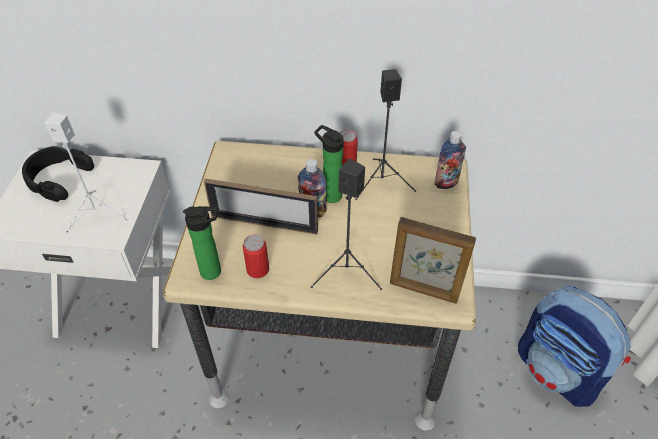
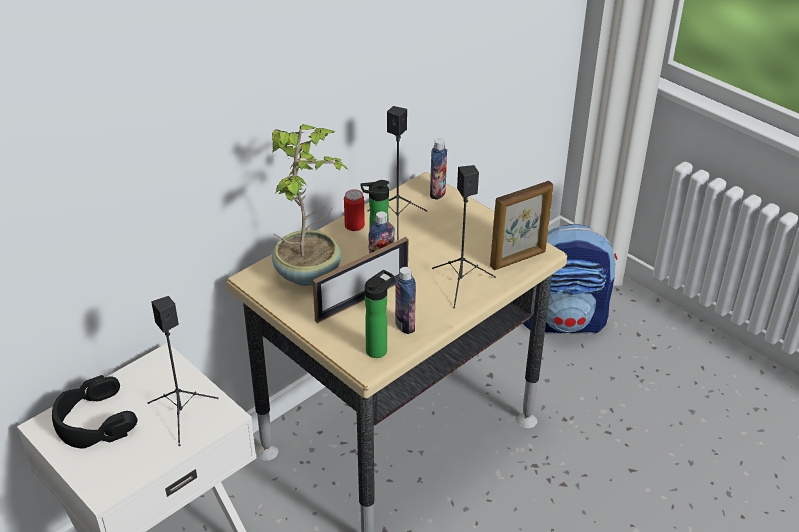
camera: 50 degrees left, 10 degrees down
(95, 214) = (182, 415): white speaker -> black speaker
(257, 269) = (405, 325): can -> bottle
(264, 175) = (309, 273): none -> potted plant

